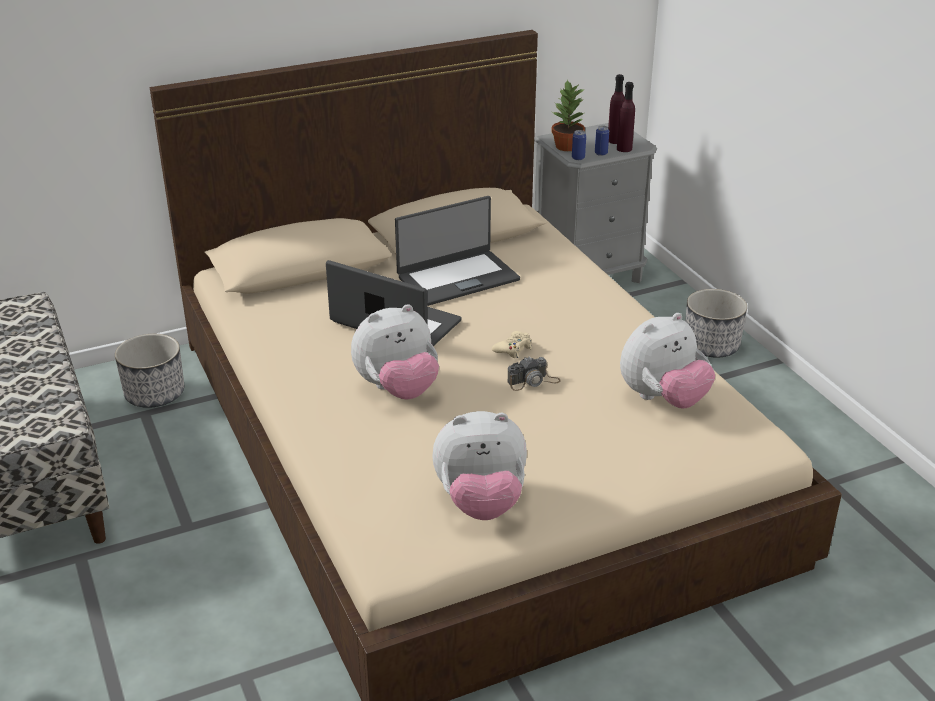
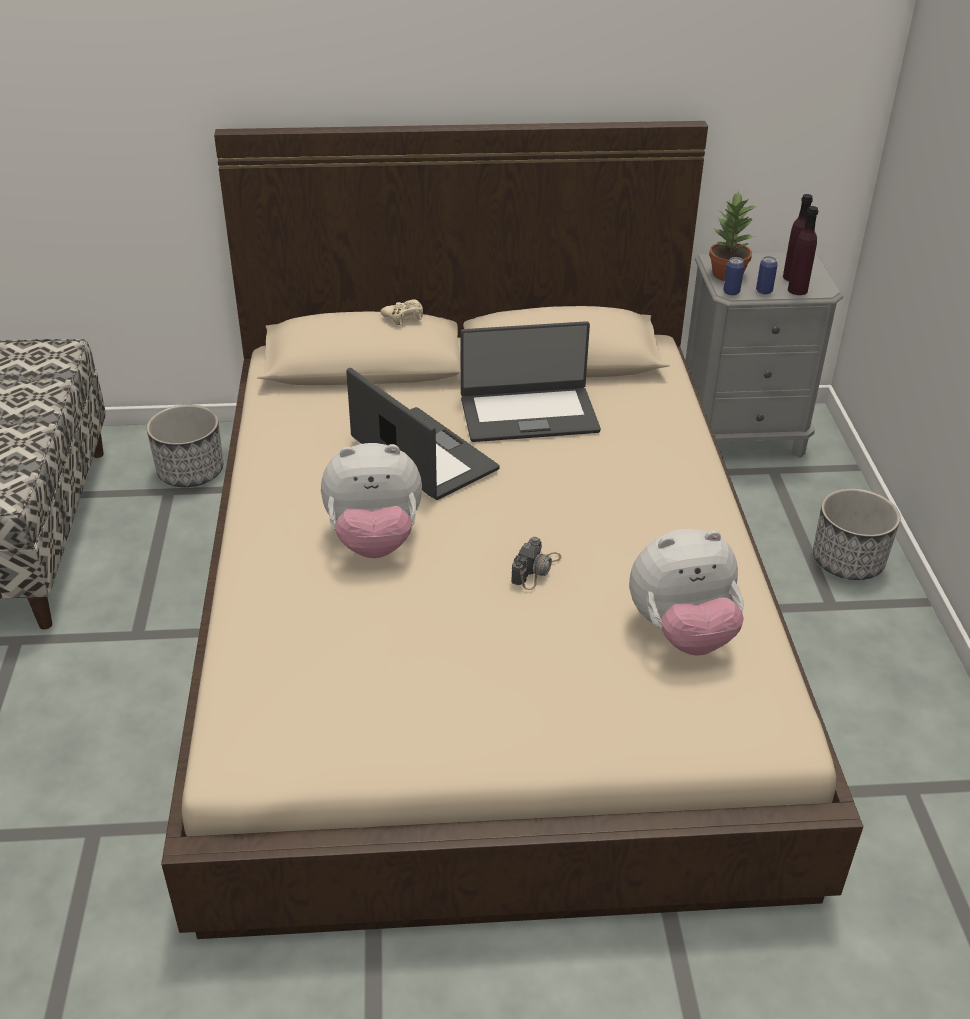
camera: 20 degrees right, 5 degrees up
(481, 503) = (378, 713): plush toy -> none
(513, 349) = (537, 521): beige game controller -> beige game controller (404, 317)
(533, 381) = (536, 569): camera -> camera turned 60 degrees counterclockwise

